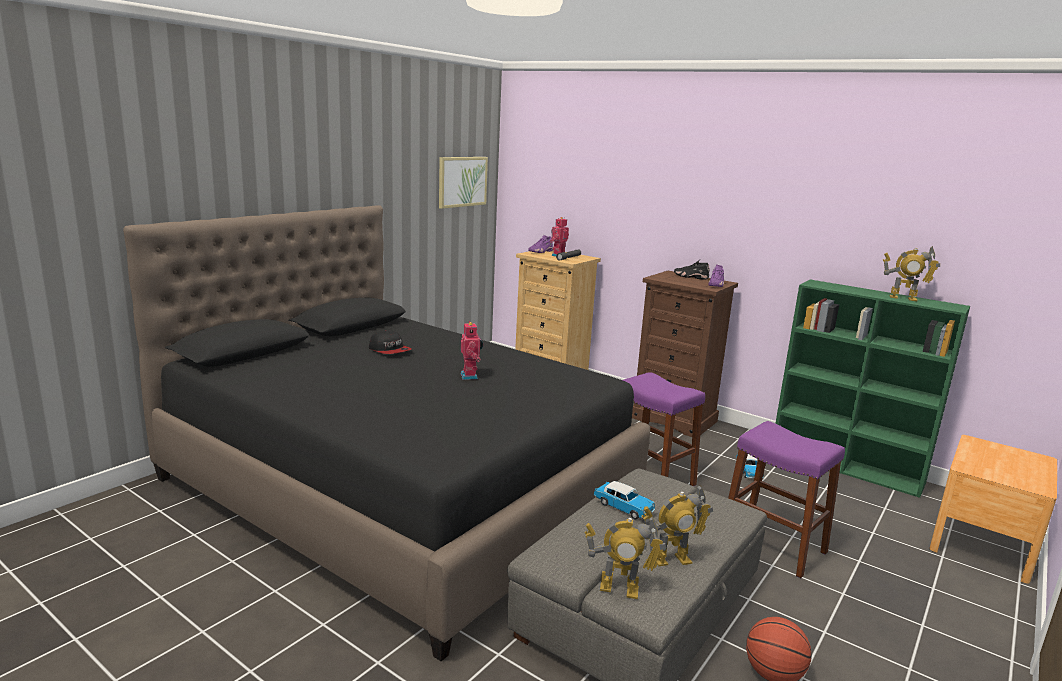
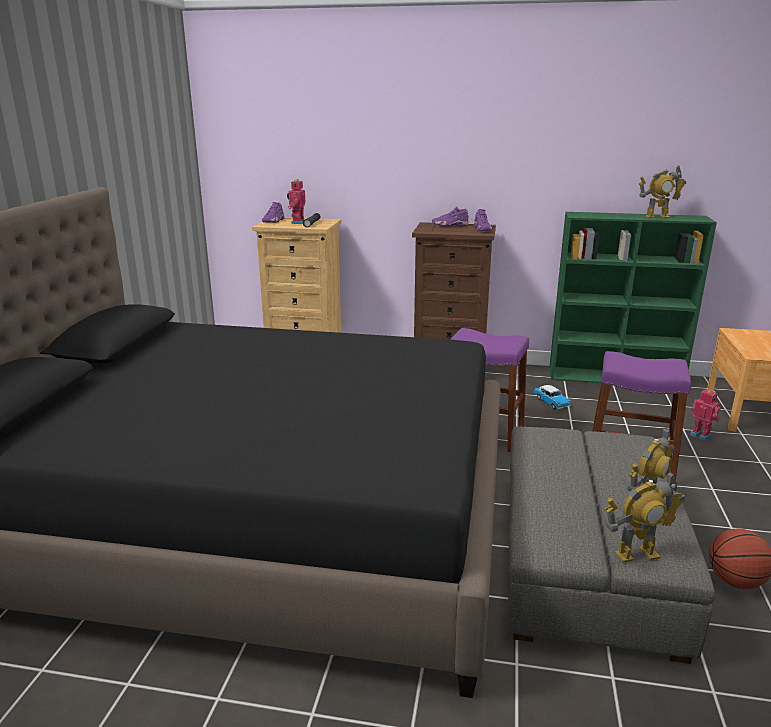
camera: 25 degrees left, 5 degrees up
(390, 350) = (202, 363): cap -> none
(462, 181) = (167, 149): picture -> none
(470, 376) = (329, 372): toy robot -> toy robot (701, 435)
(623, 507) = (553, 470): toy car -> none
(690, 277) = (450, 225): black shoe -> purple shoe

